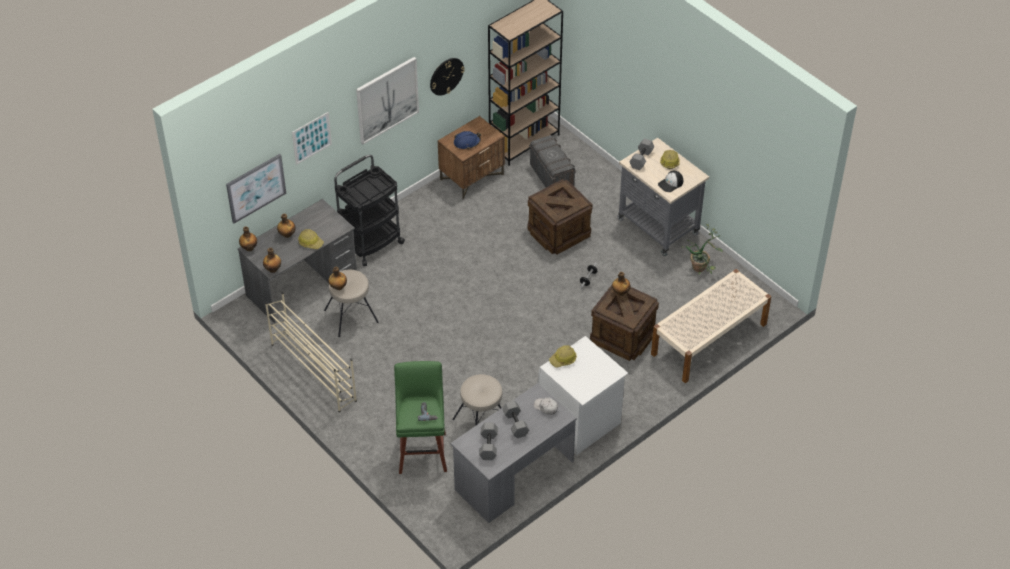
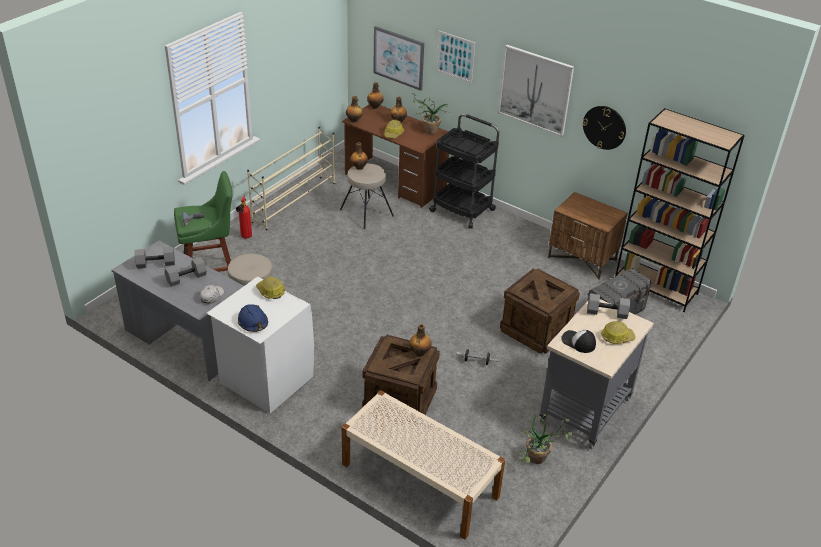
camera: 75 degrees right, 10 degrees down
(302, 284) = (395, 181): grey desk -> brown desk
(315, 216) = (427, 131): none -> potted plant
(365, 419) = (245, 238): none -> fire extinguisher
(467, 142) = (582, 209): blue hard hat -> blue hard hat (253, 322)

